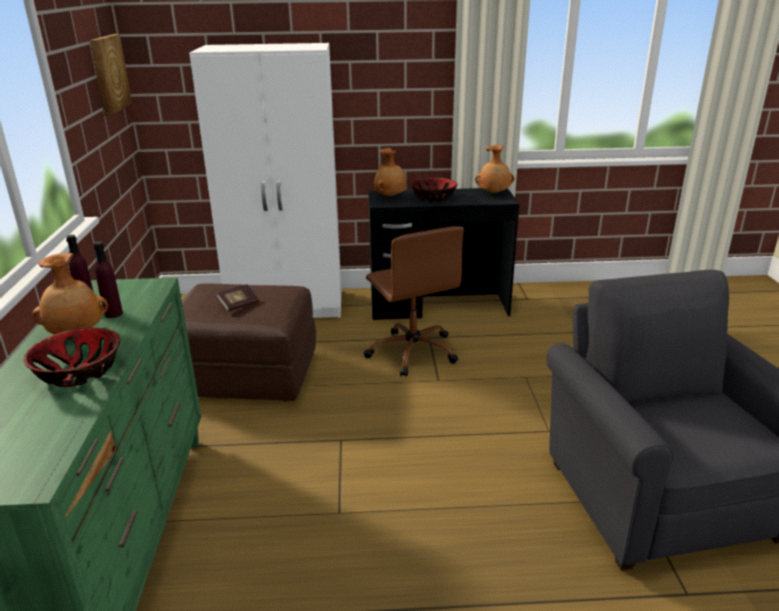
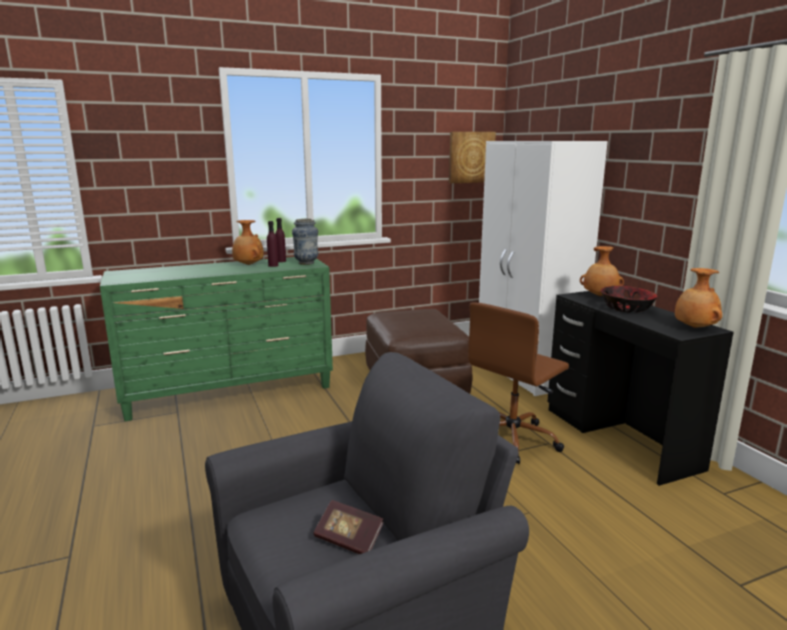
camera: 70 degrees right, 10 degrees down
(78, 372) = (208, 271): bowl -> none
(132, 289) = (306, 263): none -> vase
(238, 305) = (410, 322): book -> book (348, 539)

